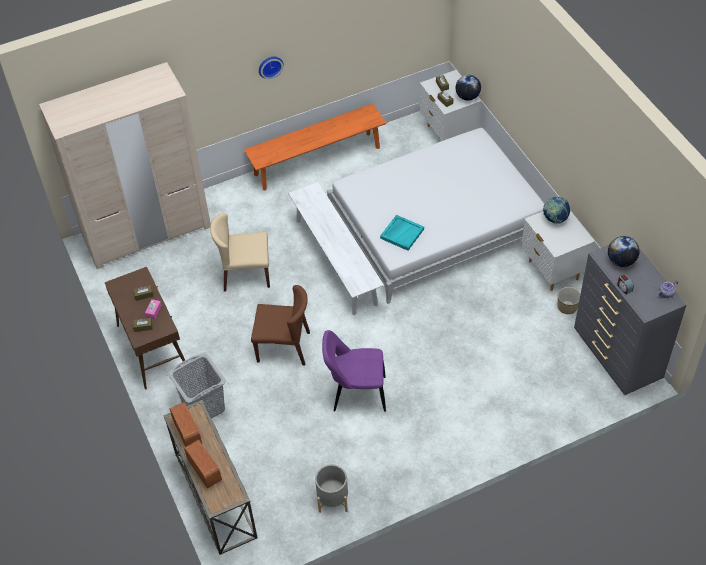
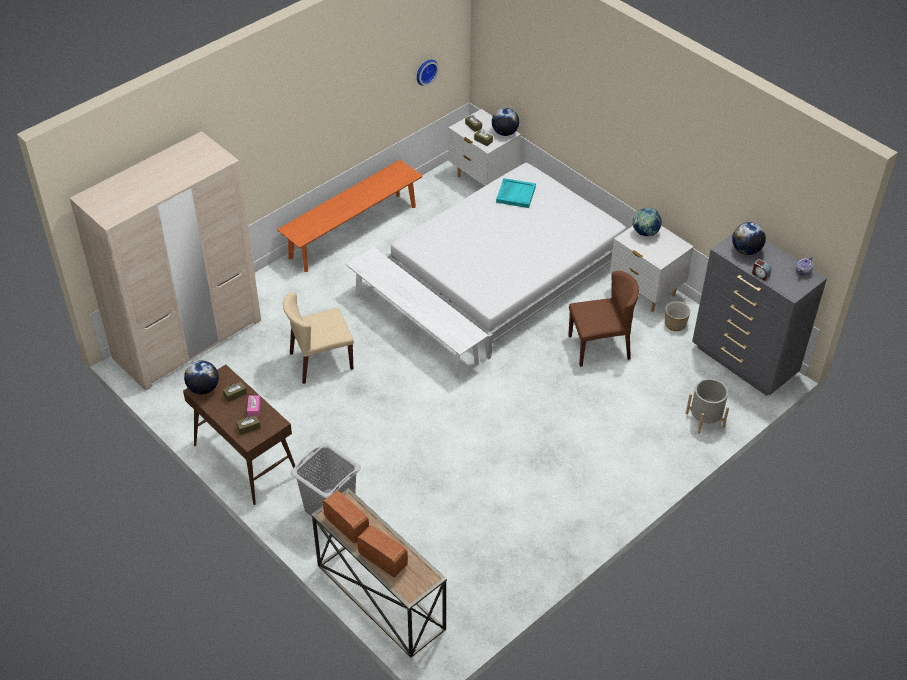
camera: 20 degrees left, 5 degrees down
(121, 284) = (203, 388): none -> globe
(270, 66) = (301, 125): wall clock -> wall clock (425, 71)
(284, 347) = (394, 426): brown chair -> brown chair (599, 347)
(333, 499) = (512, 569): grey planter -> grey planter (705, 419)
(356, 394) = (493, 457): purple chair -> none
(402, 233) = (487, 280): turquoise tray -> turquoise tray (515, 194)

